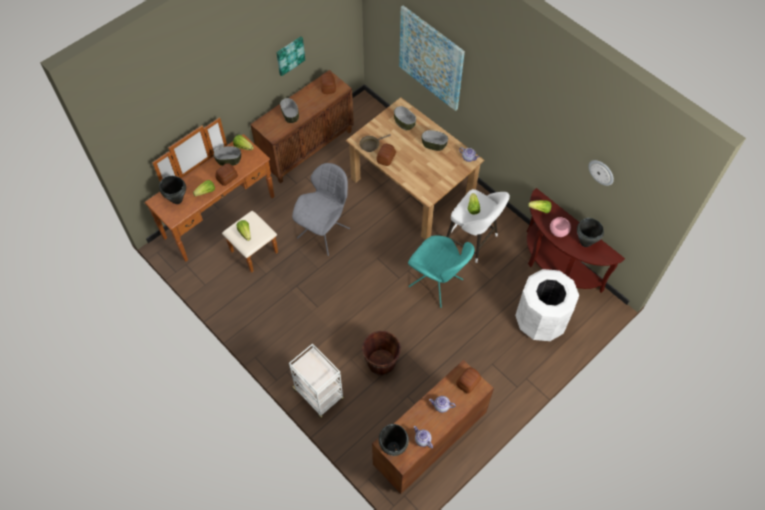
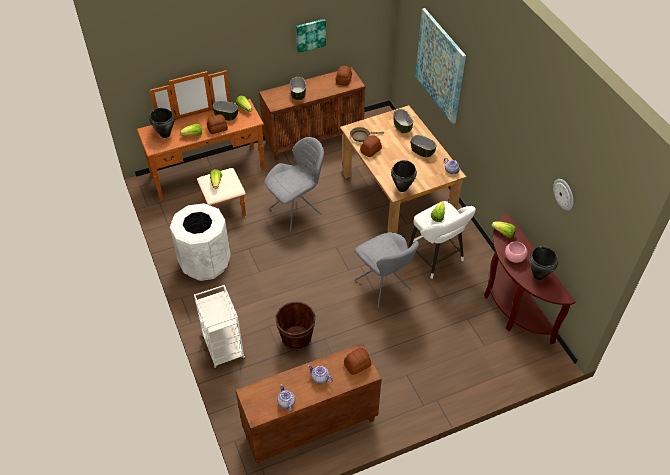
camera: 20 degrees right, 10 degrees down
(393, 447) = (254, 400): black cooking pot -> black cooking pot (402, 188)
(437, 284) = (384, 286): turquoise chair -> grey chair
(540, 321) = (474, 351): white trash can -> white trash can (205, 263)

